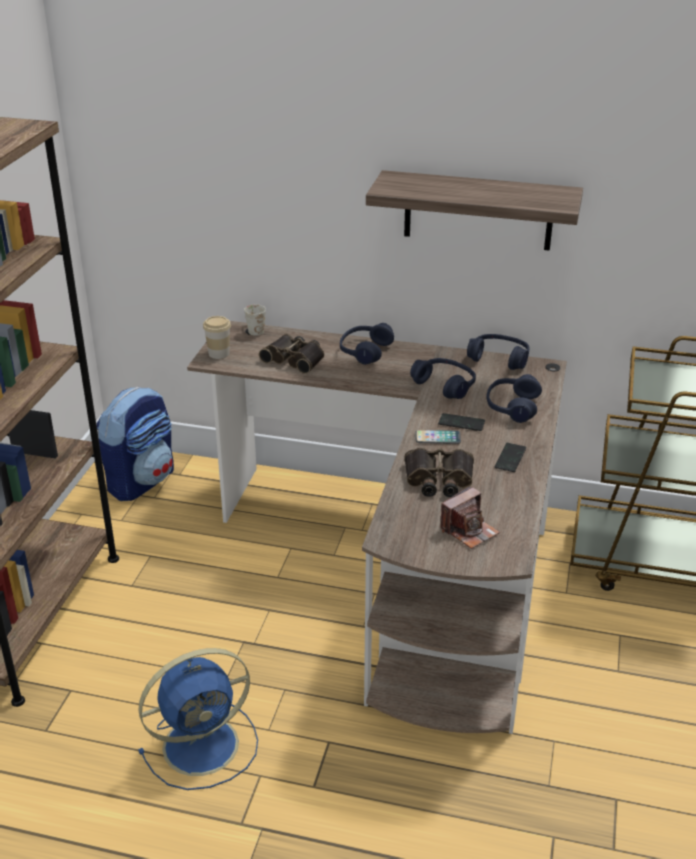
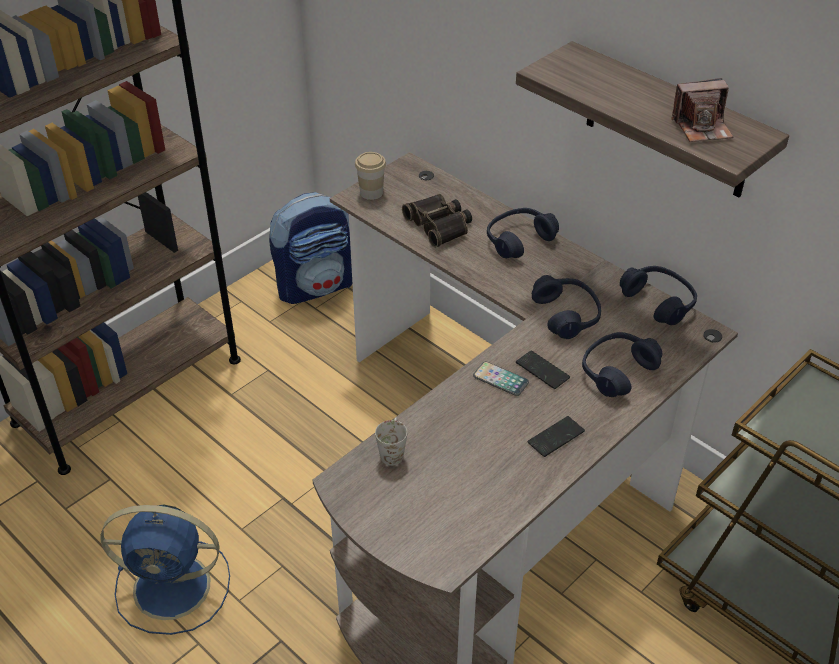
camera: 30 degrees right, 10 degrees up
(254, 329) = (428, 174): white mug -> white mug (392, 451)
(438, 480) = (456, 432): binoculars -> none
(469, 531) = (432, 509): camera -> camera (702, 127)

